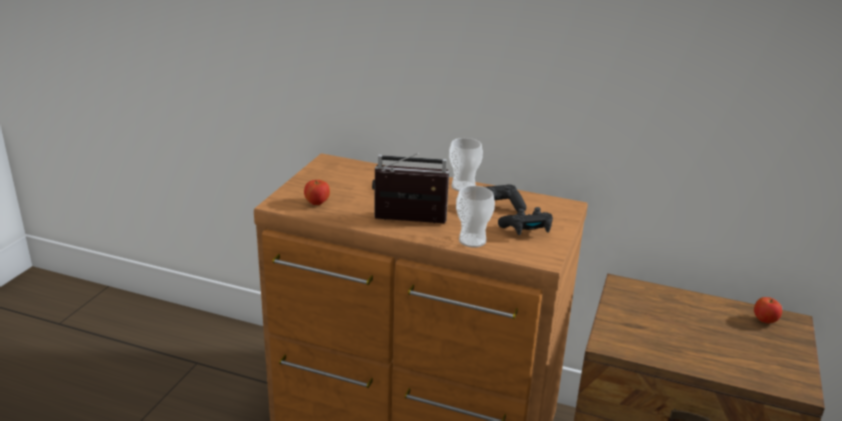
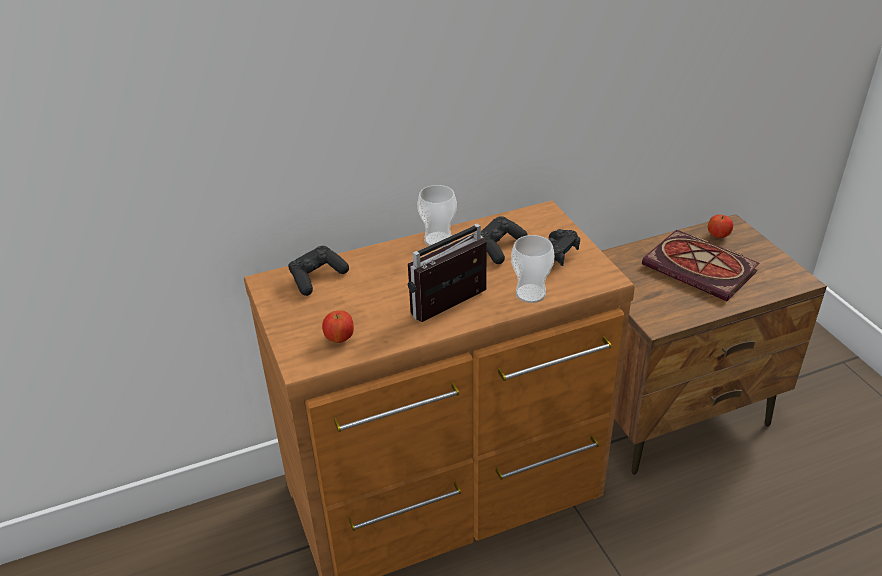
camera: 40 degrees left, 10 degrees up
(357, 171) = (317, 278): none -> black game controller
(710, 333) = (702, 269): none -> book

